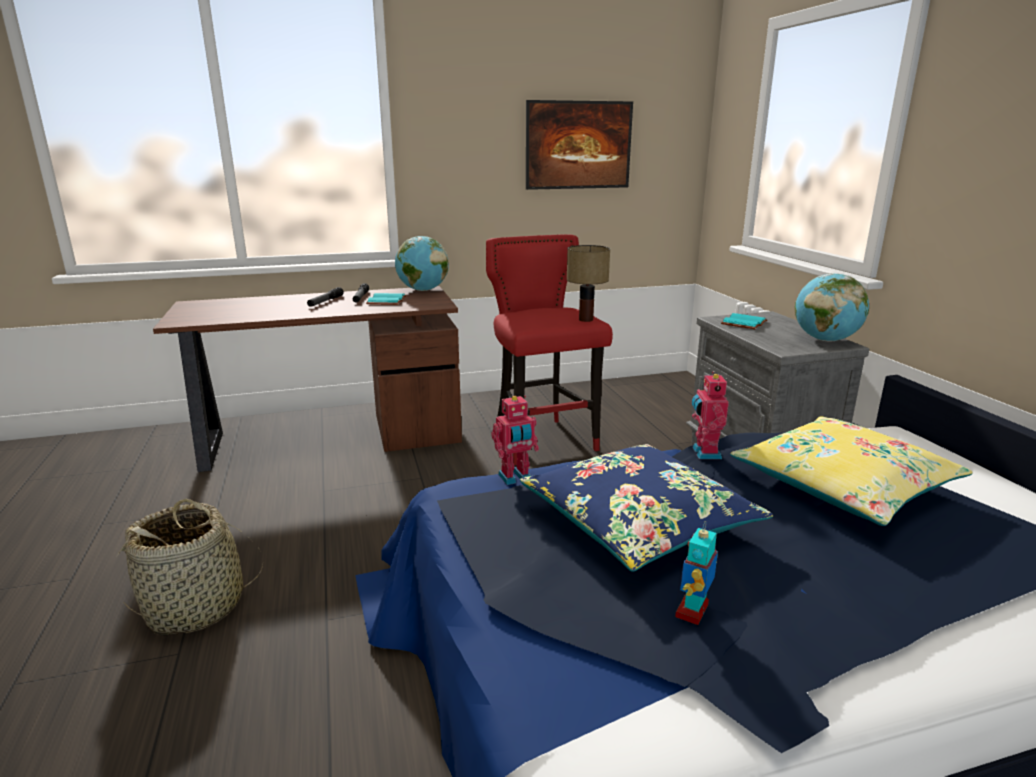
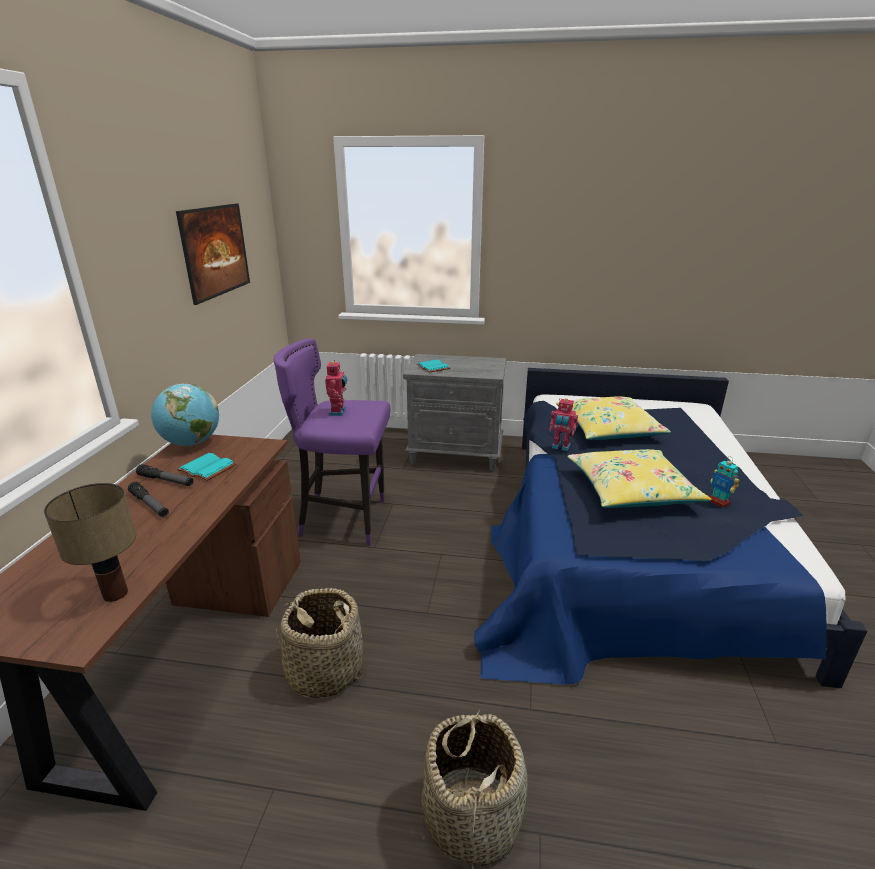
camera: 65 degrees left, 5 degrees up
(335, 493) = (324, 670): none -> basket
(515, 478) = (550, 517): toy robot -> toy robot (338, 412)
(543, 442) = (345, 519): red stool -> purple stool
(586, 320) = (374, 404): table lamp -> table lamp (117, 593)
(639, 521) = (631, 490): blue pillow -> yellow pillow
(825, 340) = (484, 361): globe -> none

